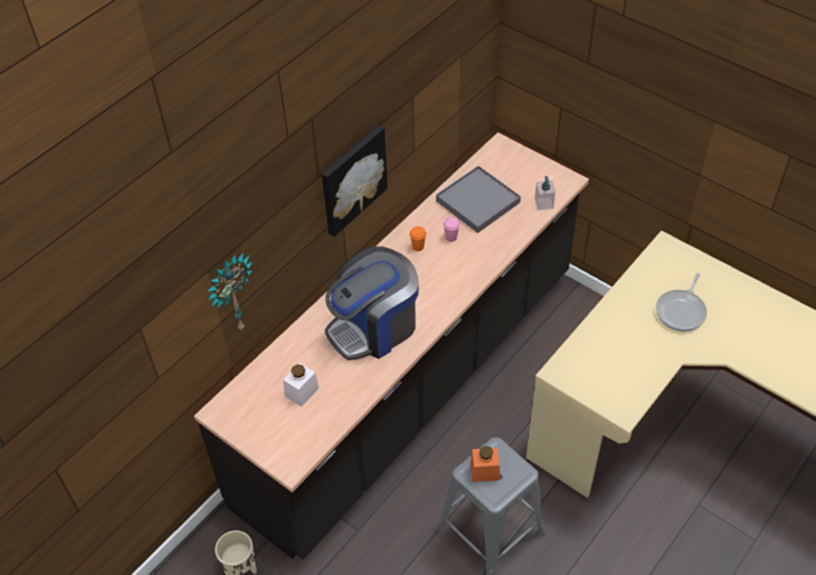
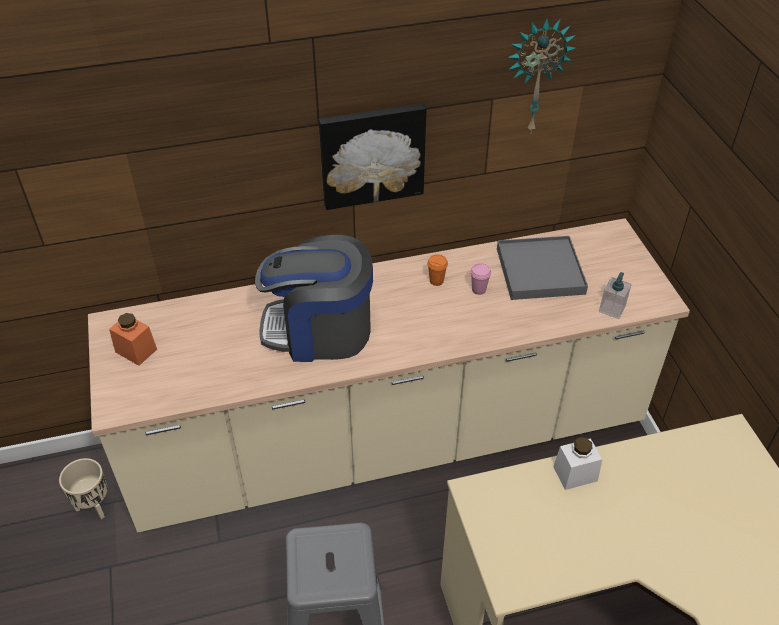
camera: 35 degrees right, 5 degrees down
(230, 294) = (158, 199): wall clock -> wall clock (536, 76)
(302, 392) = (194, 349): white jar -> white jar (575, 474)
(411, 387) = (389, 441): black counter -> beige counter
(485, 471) = (321, 552): orange jar -> orange jar (136, 350)
(682, 311) = (689, 517): frying pan -> none

